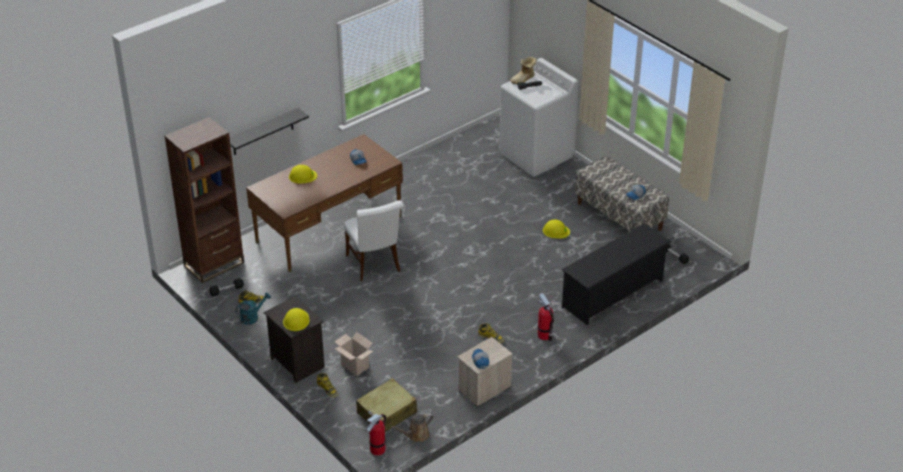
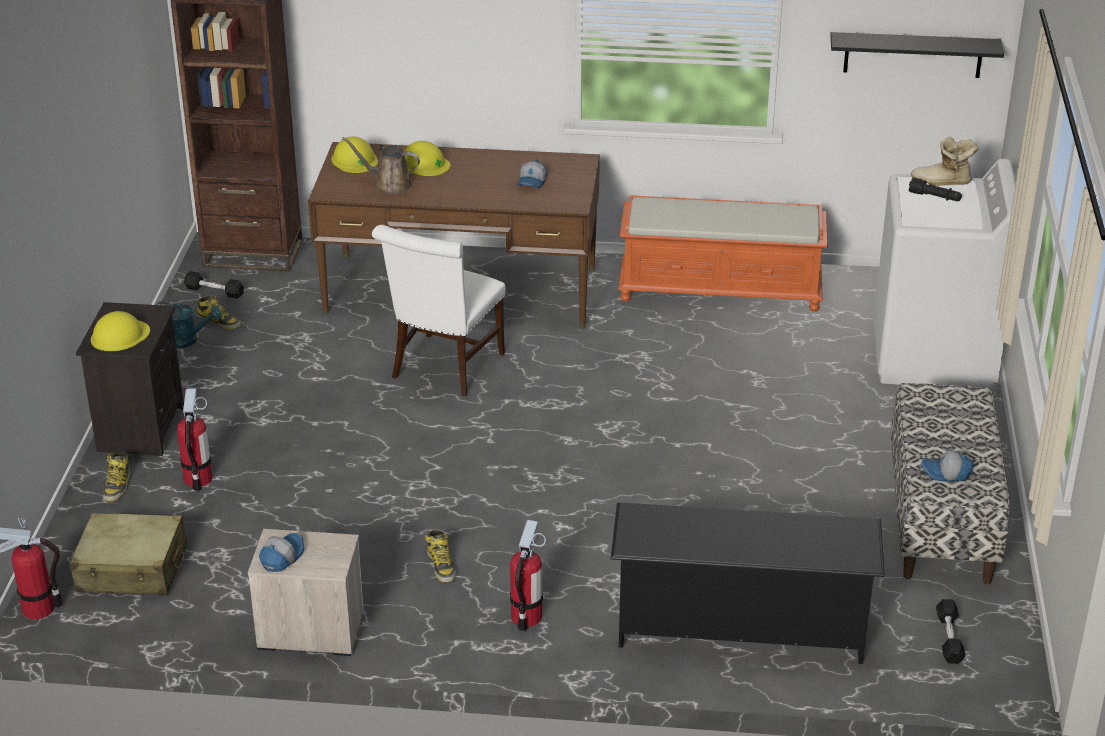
camera: 45 degrees right, 5 degrees down
(263, 132) = (395, 59): black shelf -> black shelf (913, 55)
(354, 366) = (198, 479): cardboard box -> fire extinguisher
(416, 435) = (115, 627): brown watering can -> brown watering can (389, 185)
(426, 170) = (721, 289): none -> orange bench
(556, 231) = (792, 478): yellow hard hat -> yellow hard hat (355, 160)

